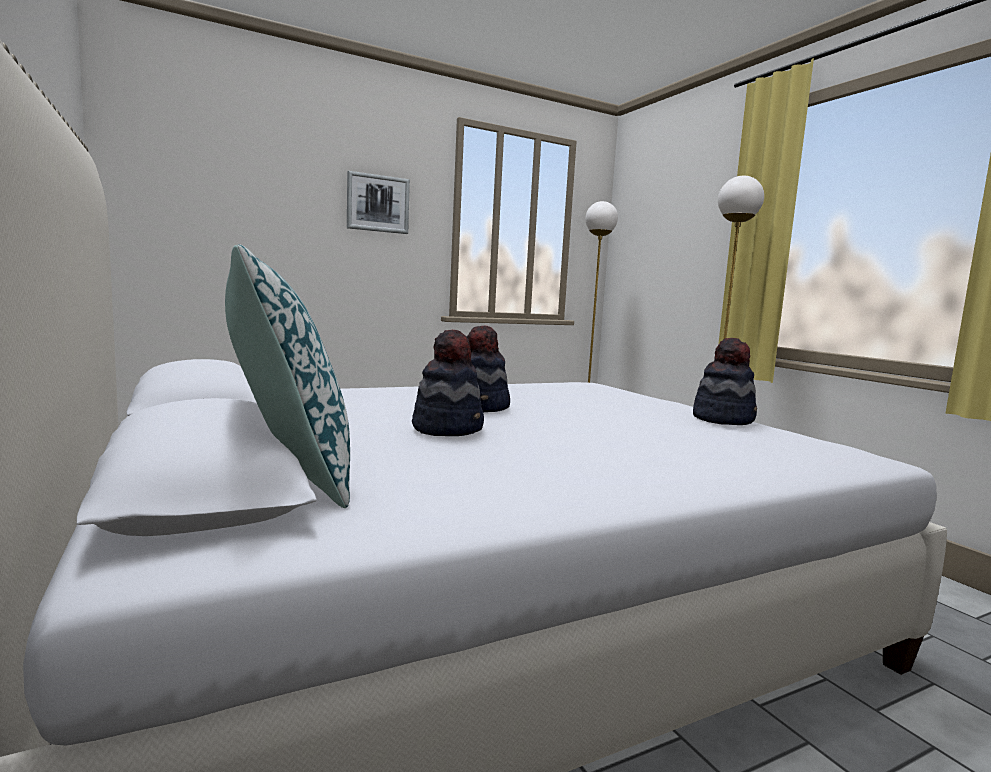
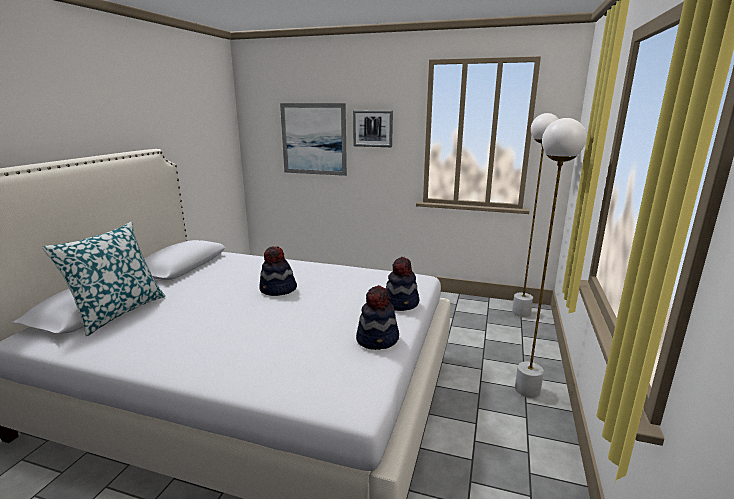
camera: 45 degrees right, 10 degrees up
(271, 211) = (314, 139): none -> picture
(448, 428) = (219, 303): hat -> hat (401, 303)

